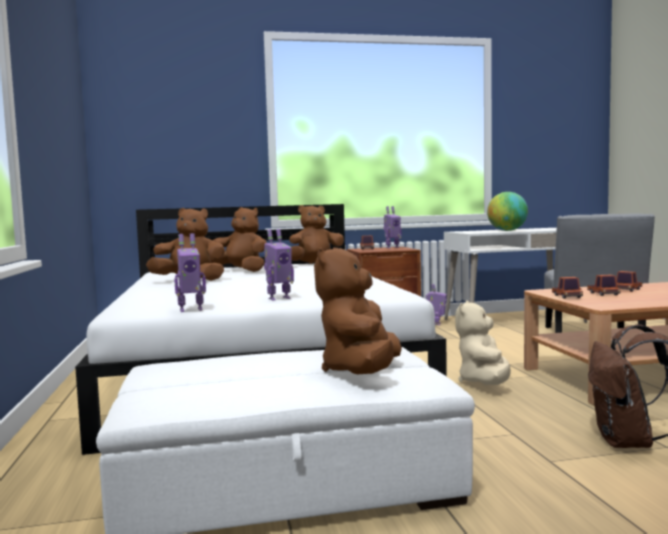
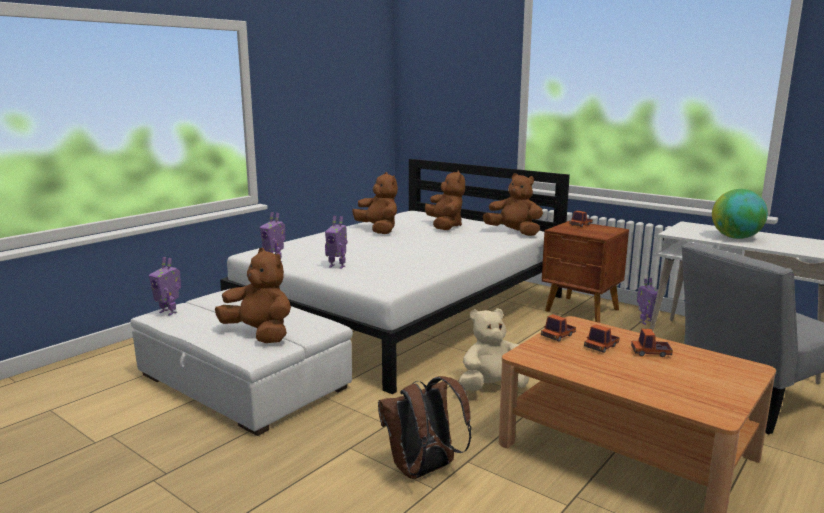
camera: 50 degrees right, 10 degrees up
(361, 372) = (259, 334): brown plush toy -> brown plush toy turned 60 degrees clockwise
(392, 247) = (606, 229): toy robot -> toy robot (169, 312)

